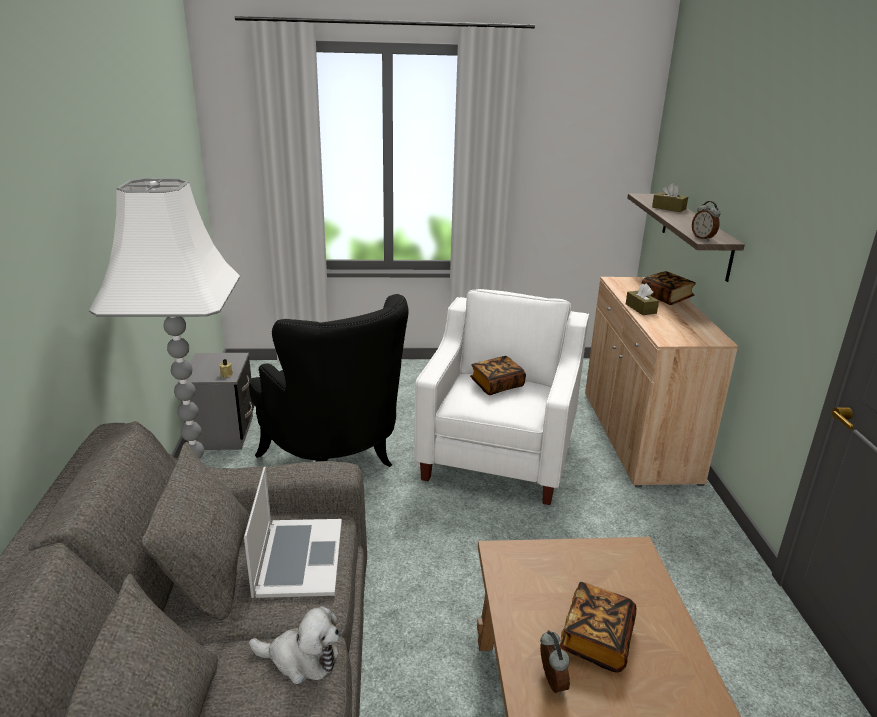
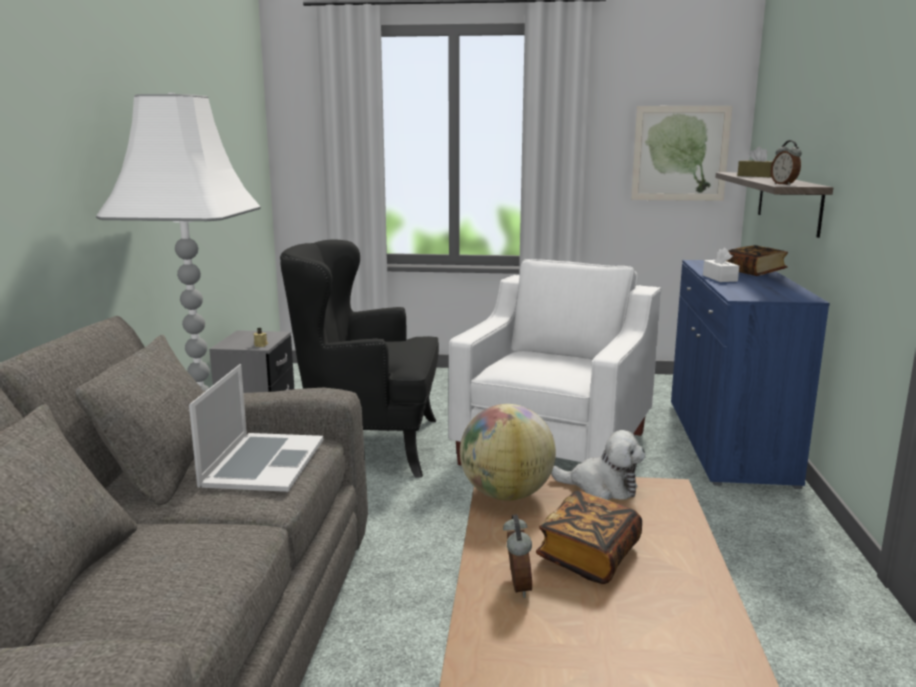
camera: 10 degrees right, 10 degrees down
(301, 659) = (227, 537): plush toy -> plush toy (601, 487)
(336, 461) = (368, 444): black armchair -> black armchair turned 120 degrees clockwise
(497, 385) = (547, 357): book -> none
(511, 570) = (506, 494): none -> globe
(594, 169) = (680, 153): none -> picture
(638, 436) = (727, 442): beige cabinet -> blue cabinet
(640, 308) = (719, 278): brown tissue box -> white tissue box

